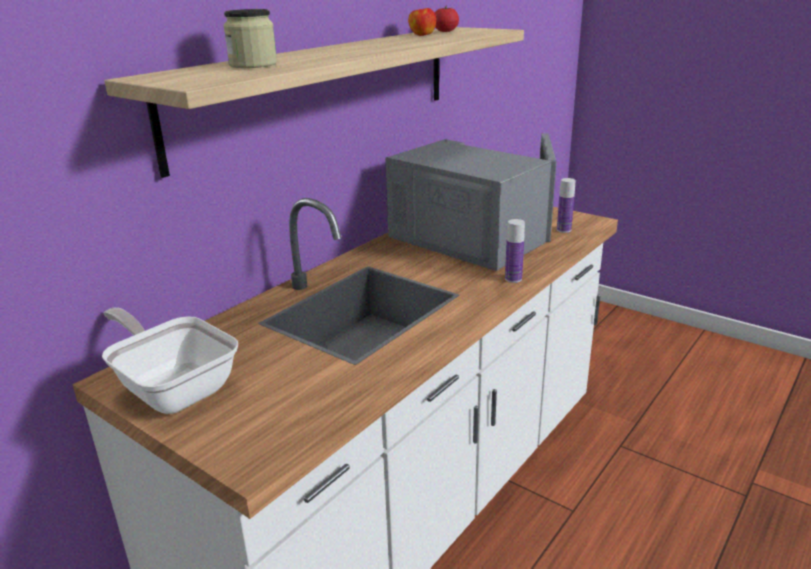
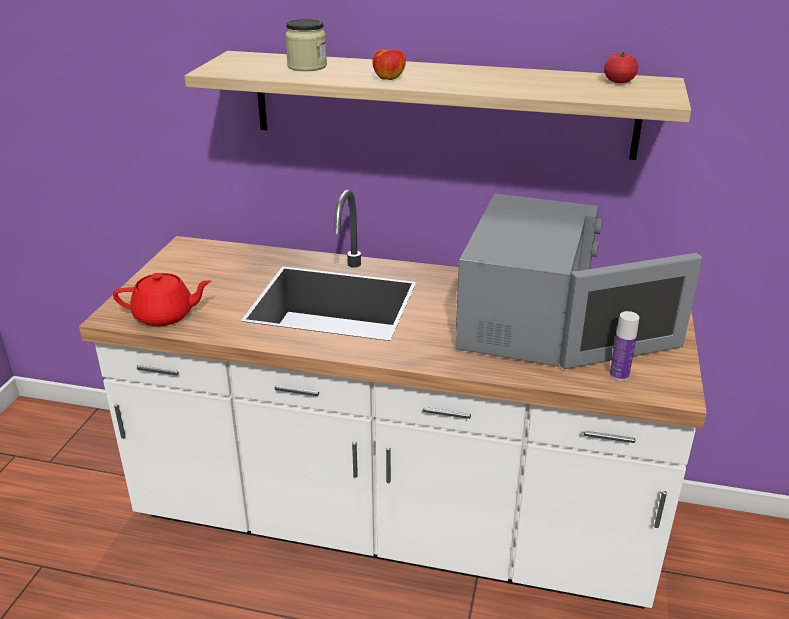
camera: 65 degrees right, 5 degrees up
(174, 388) = (183, 266): frying pan -> none
(293, 415) = (165, 316): none -> red teapot
(422, 35) = (568, 79): apple -> apple (389, 78)
(513, 279) = (447, 363): bottle -> none

